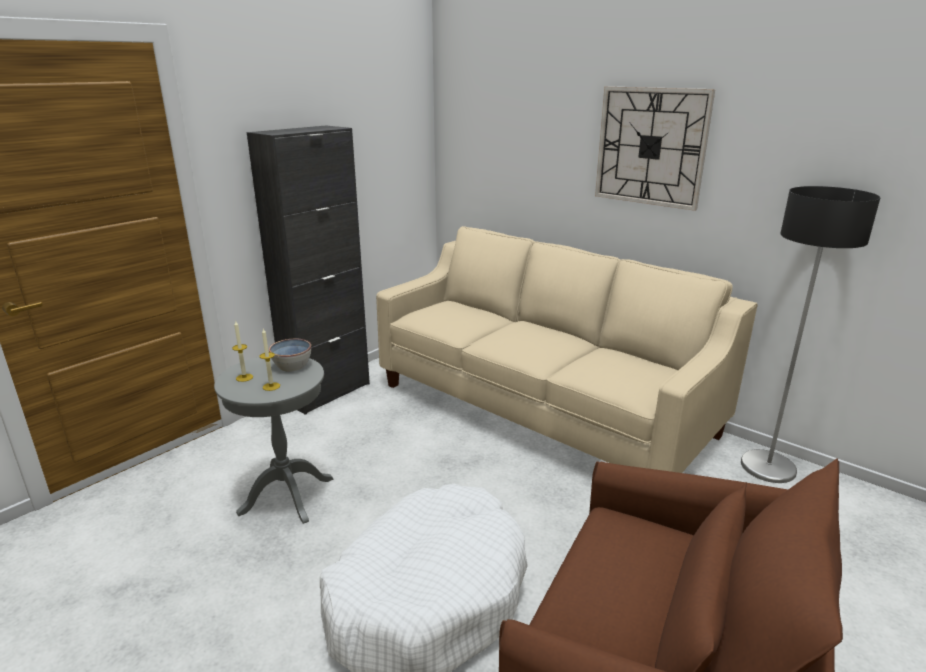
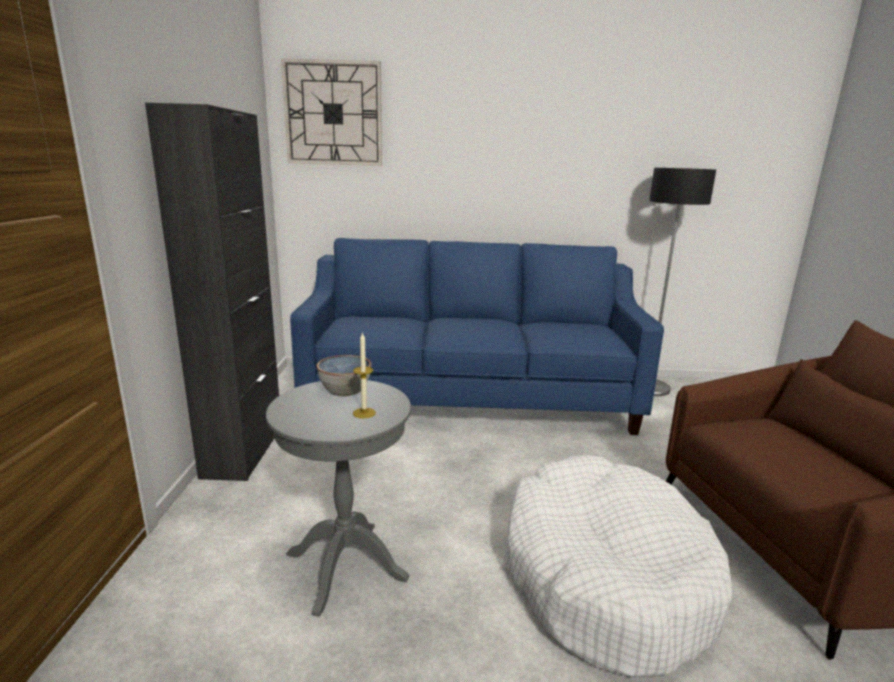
camera: 40 degrees left, 5 degrees down
(244, 377) = (311, 415): candle -> none
(543, 410) = (470, 399): beige sofa -> blue sofa
(651, 147) = (524, 146): wall clock -> wall clock (333, 114)

